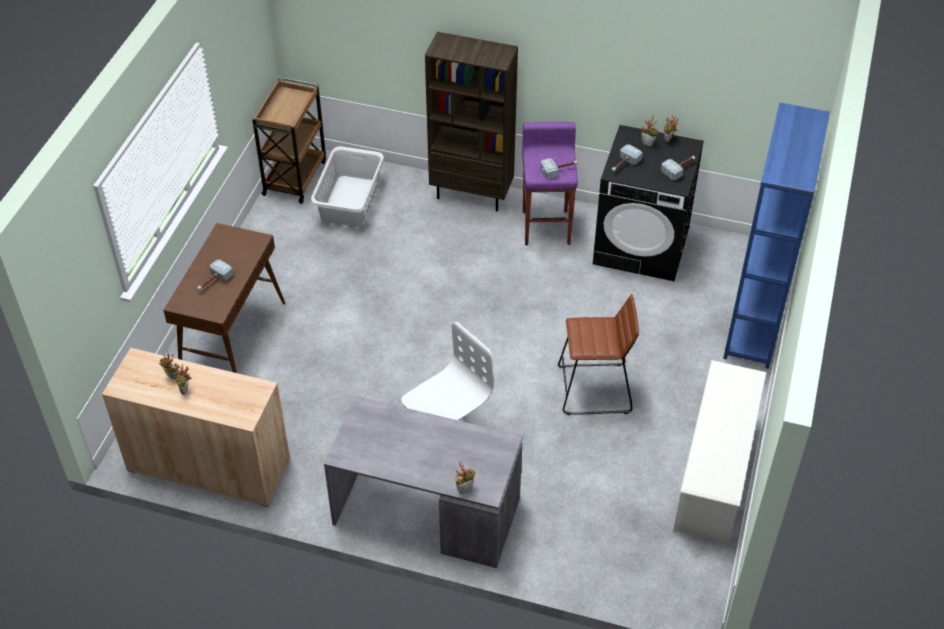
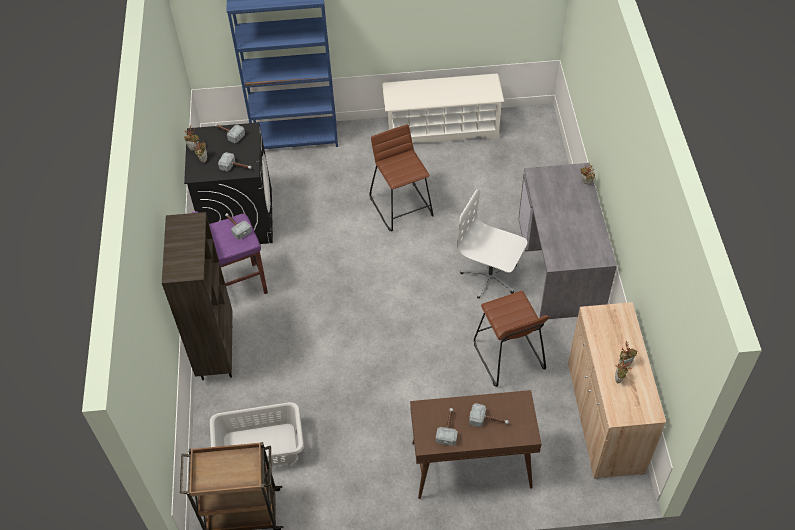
camera: 110 degrees left, 5 degrees up
(226, 251) = (448, 428): none -> hammer
(333, 412) = (508, 356): none -> brown stool

